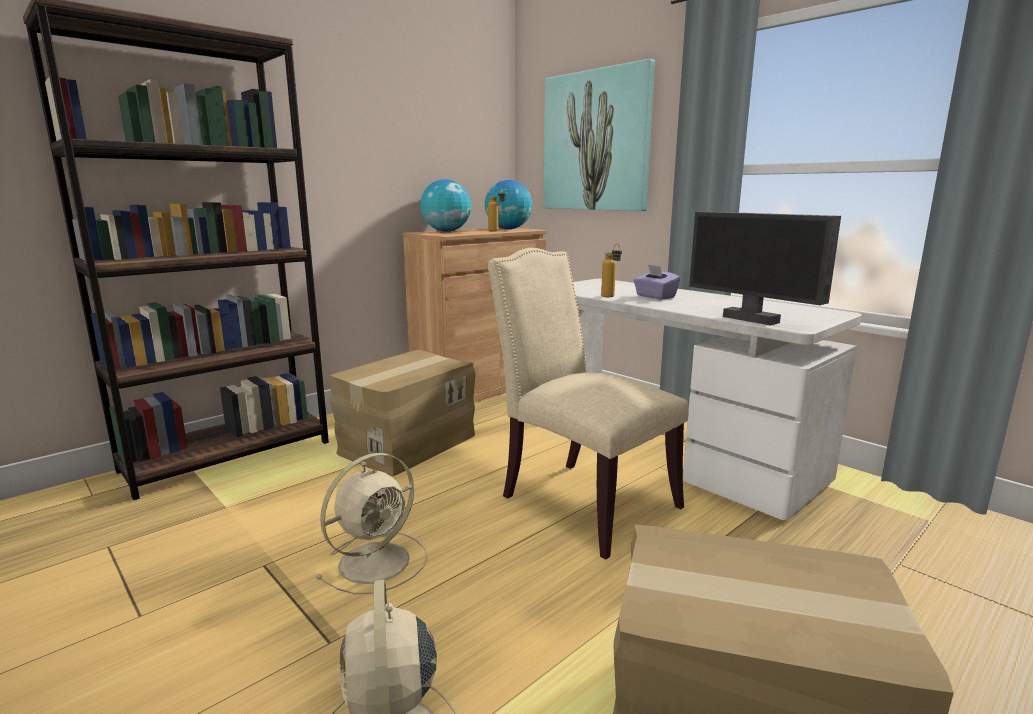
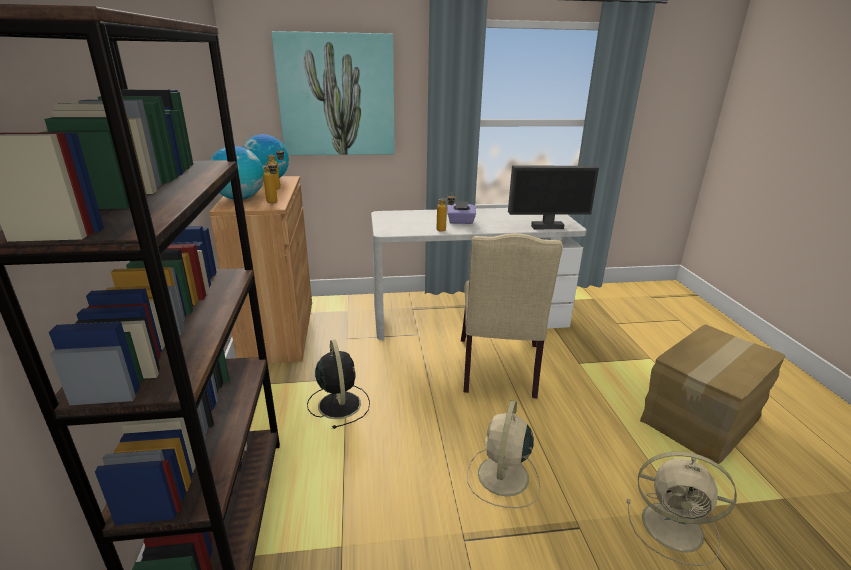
camera: 55 degrees left, 10 degrees up
(377, 561) = (502, 477): beige fan -> beige fan turned 150 degrees counterclockwise
(407, 443) = (339, 403): cardboard box -> black fan
(454, 234) = (274, 203): none -> bottle
(581, 501) = (499, 370): beige chair -> beige chair turned 75 degrees counterclockwise

